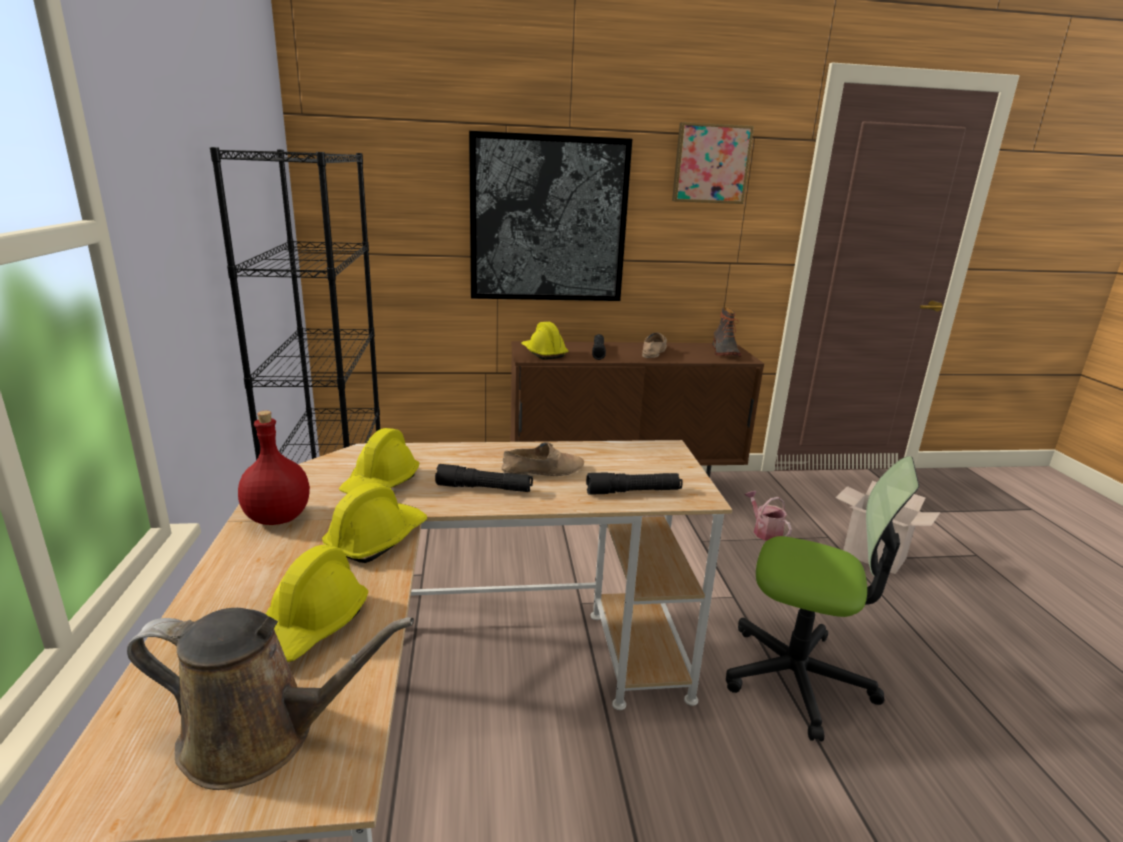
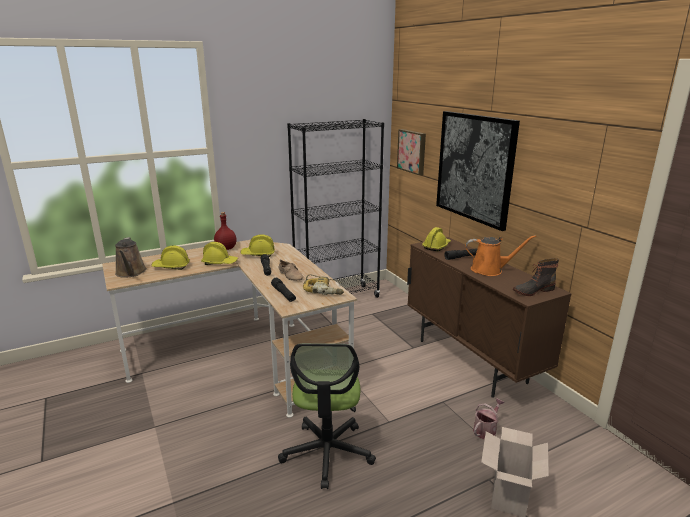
camera: 70 degrees right, 0 degrees up
(634, 455) = (324, 290): none -> power drill
(652, 352) = (490, 270): beige shoe -> orange watering can
(710, 164) = (569, 143): picture -> picture (412, 151)

